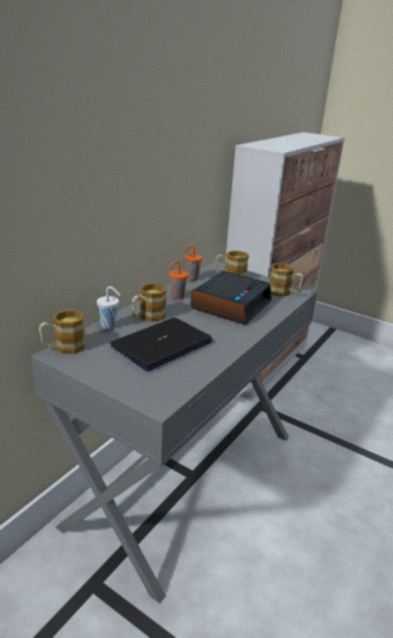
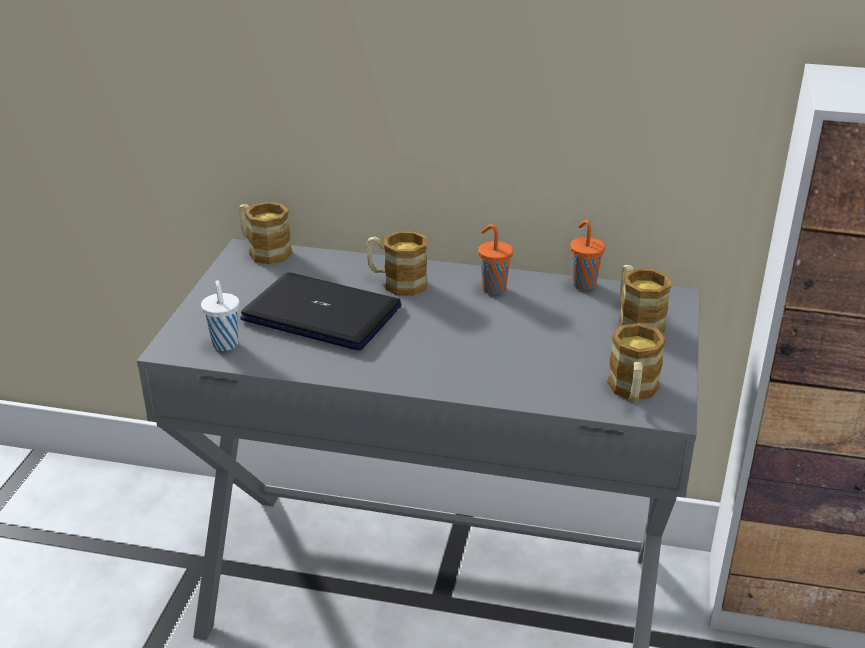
camera: 70 degrees right, 5 degrees up
(109, 326) = (344, 263): white cup -> white cup (225, 345)
(231, 305) = (513, 344): alarm clock -> none

